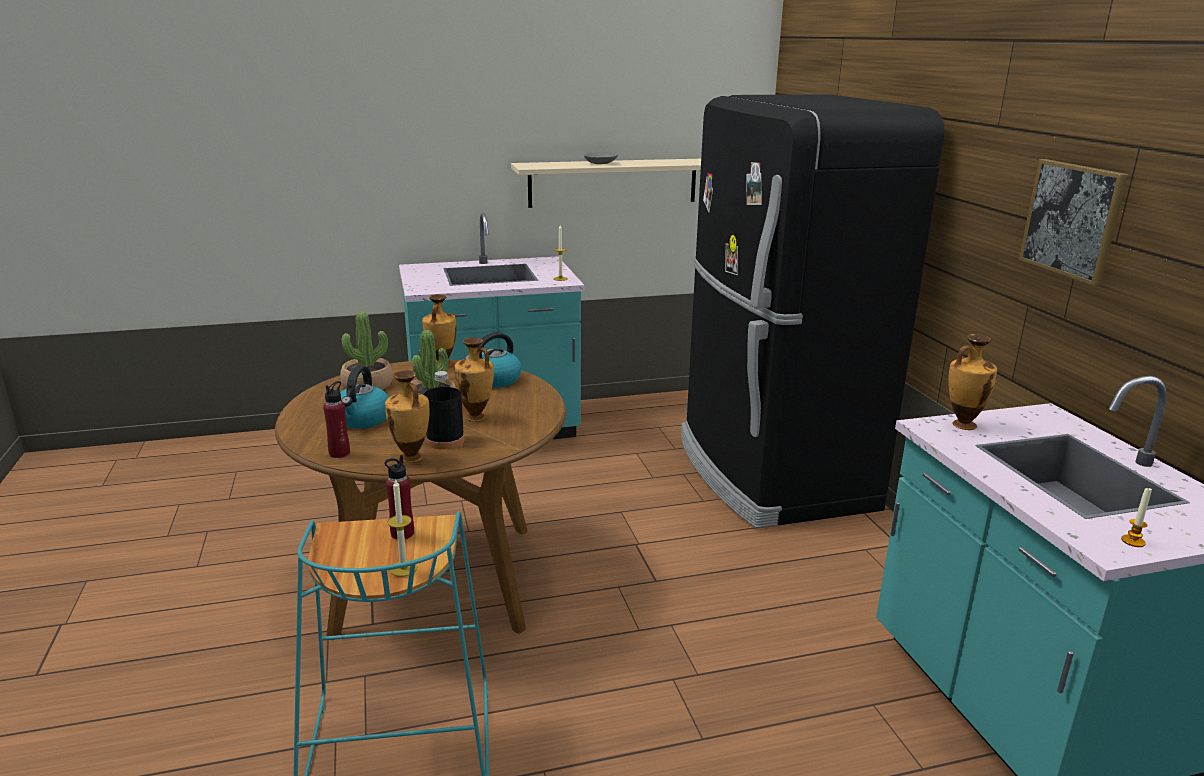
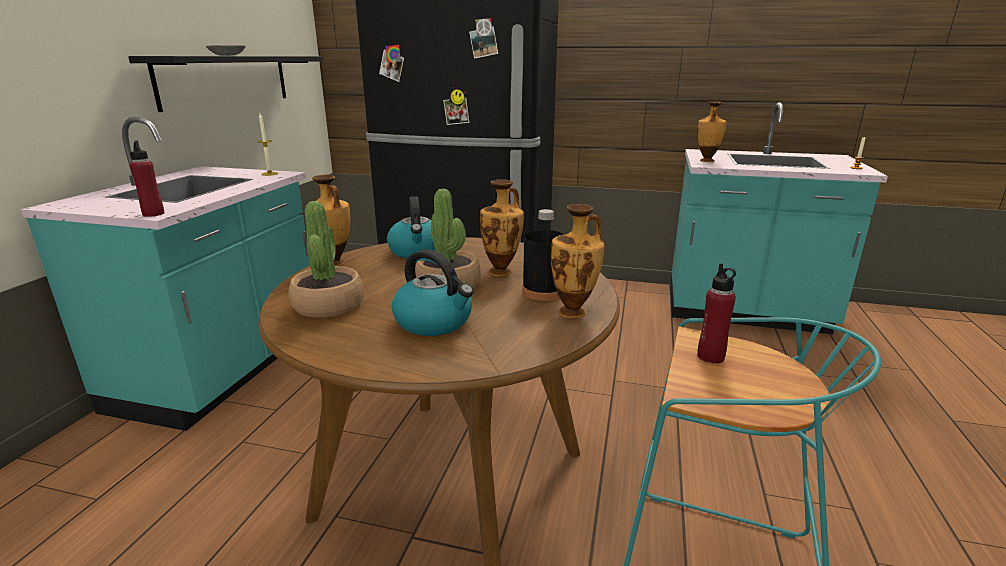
camera: 60 degrees left, 0 degrees up
(339, 453) = (522, 347): red bottle -> red bottle (153, 214)
(403, 568) = (782, 369): candle -> none
(613, 182) = (226, 80): beige shelf -> black shelf
(1072, 220) = (676, 39): picture -> none

